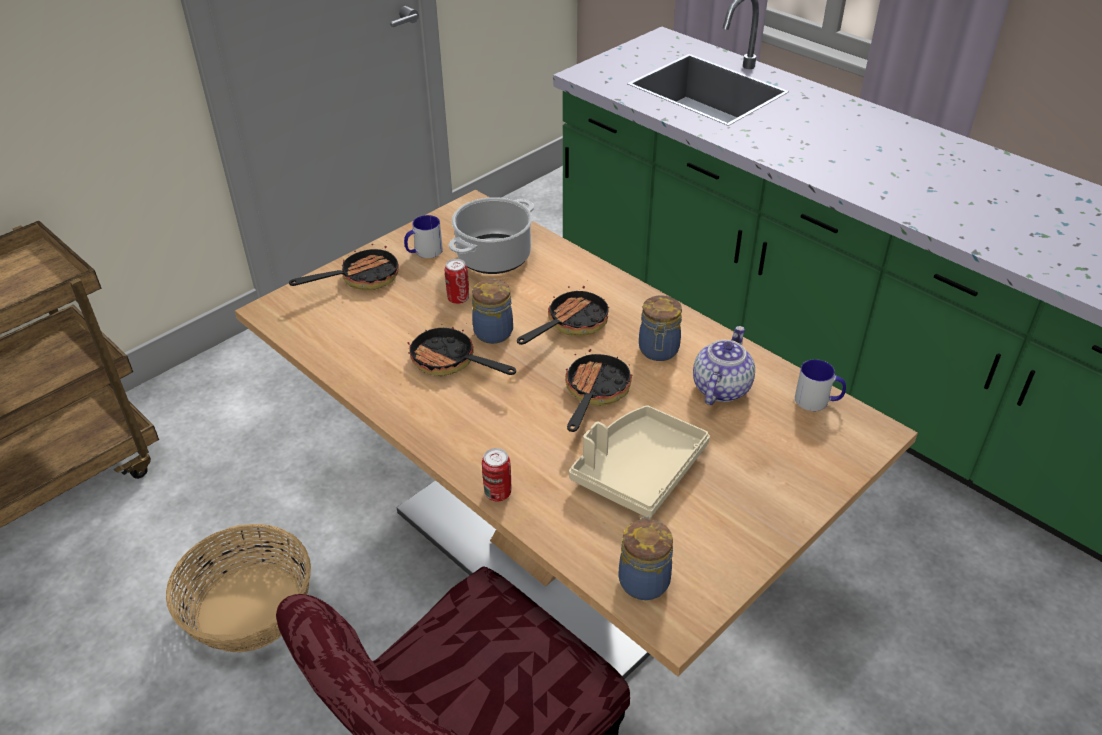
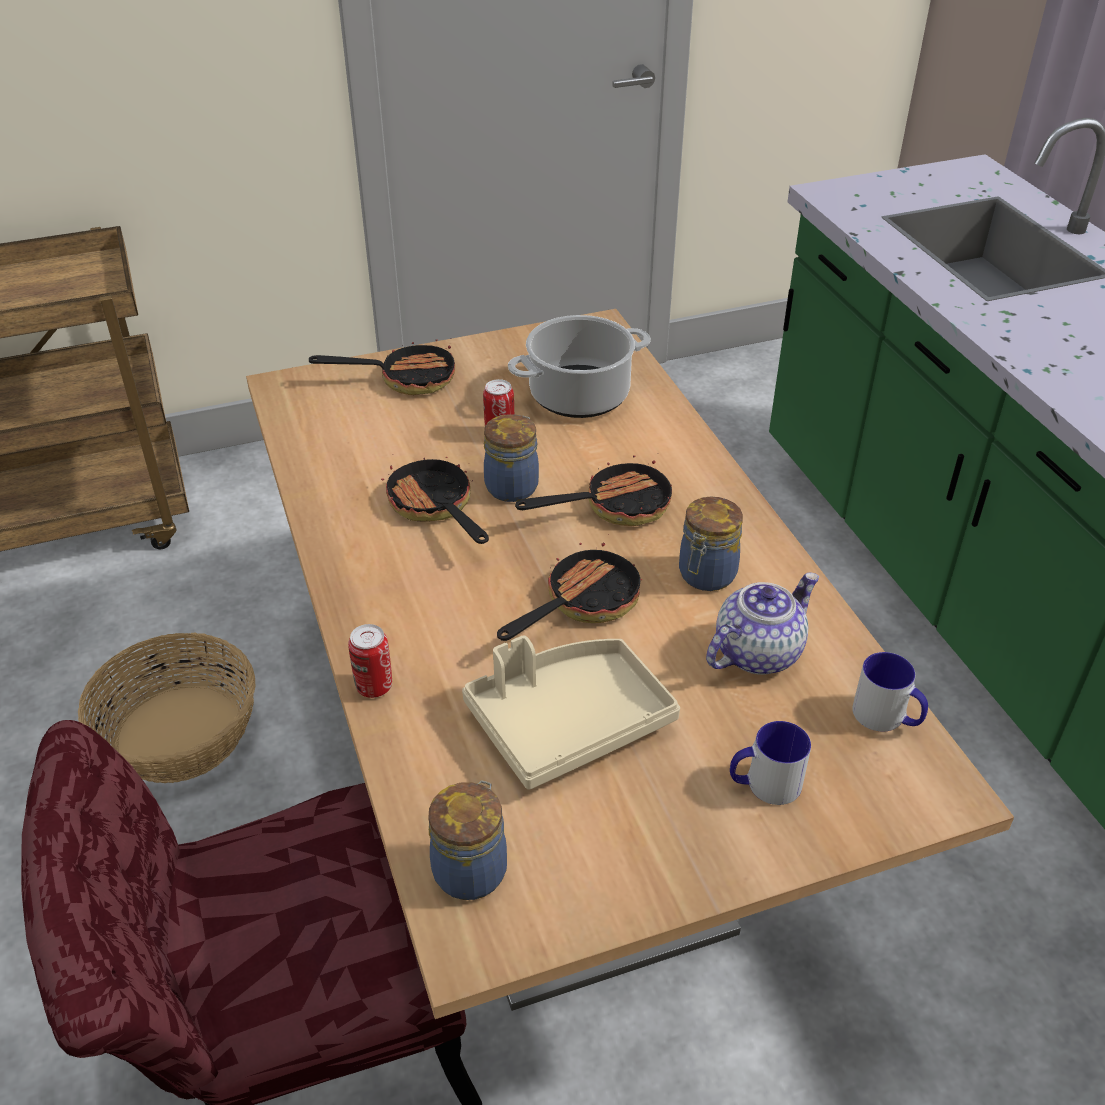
camera: 25 degrees right, 0 degrees up
(424, 252) = (499, 367): mug -> mug (764, 784)

